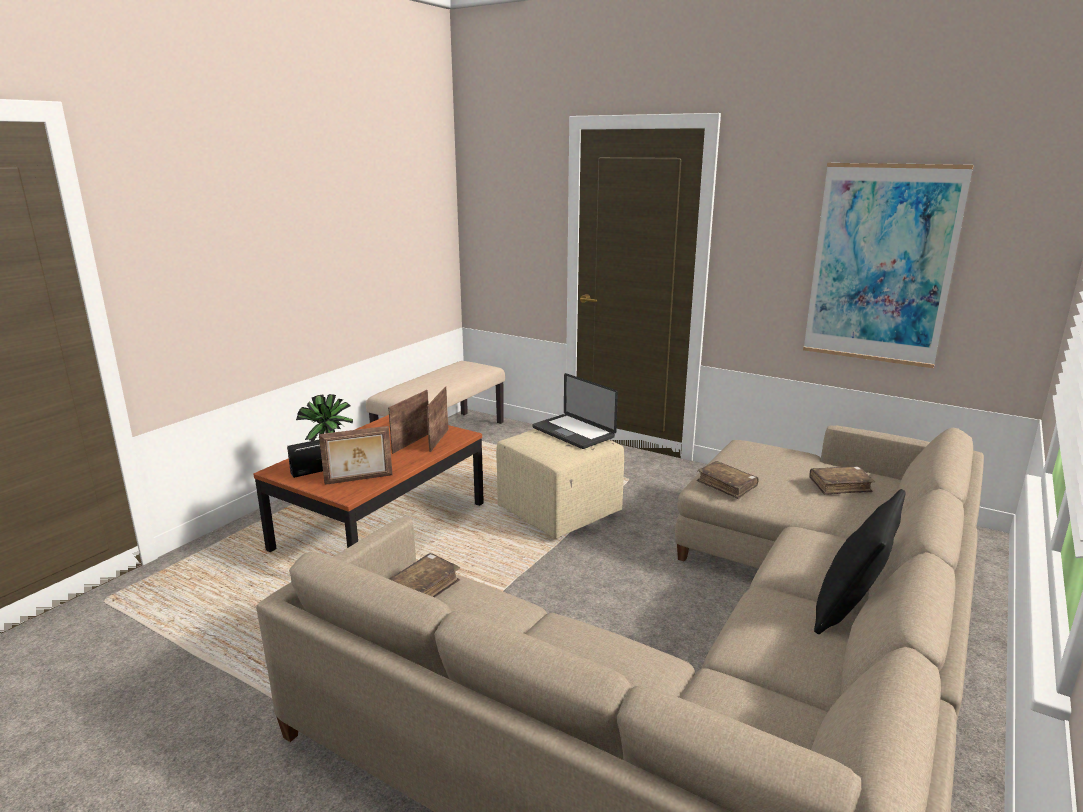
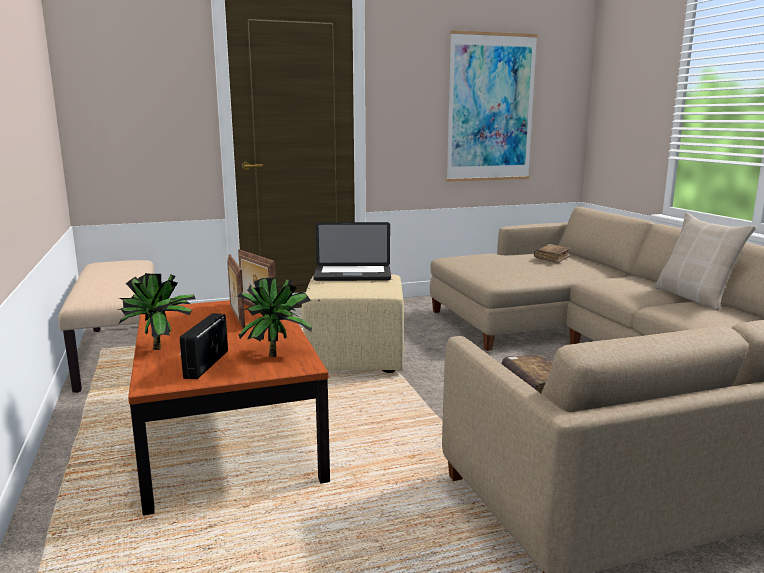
camera: 50 degrees left, 5 degrees down
(359, 480) = (276, 354): picture frame -> potted plant
(726, 485) = (505, 275): brown book -> none
(850, 608) = (695, 298): black pillow -> beige pillow

